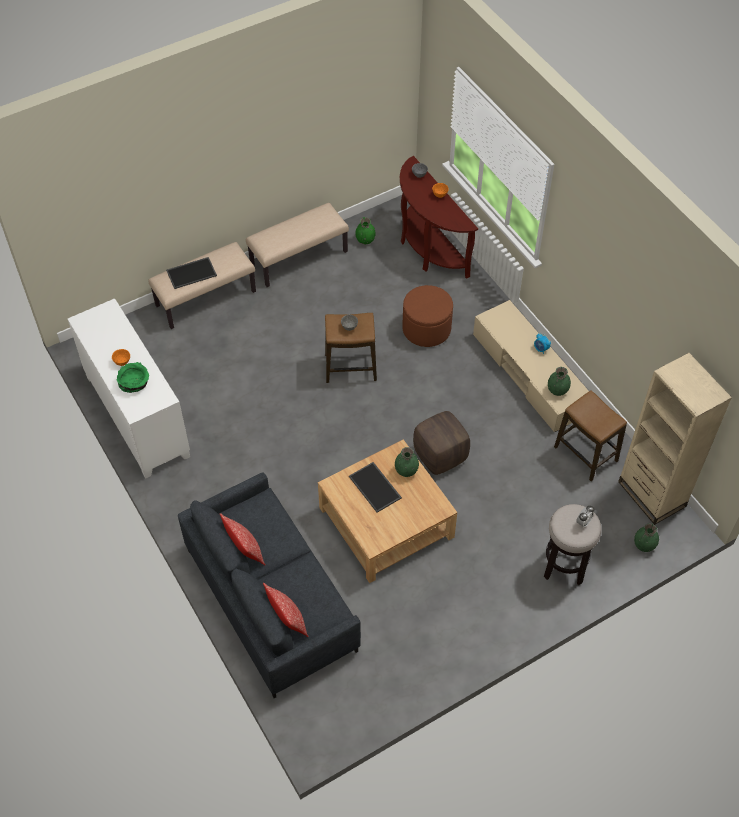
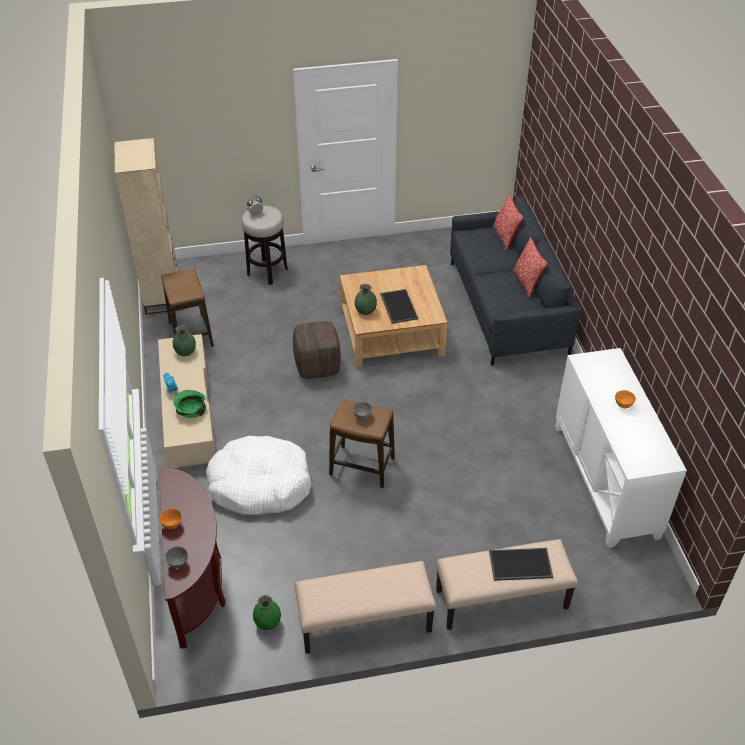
camera: 160 degrees left, 10 degrees down
(134, 383) = (611, 382): green bowl -> green bowl (190, 410)
(426, 329) = (260, 484): brown ottoman -> white dog bed
(644, 545) = (197, 268): green vase -> none

